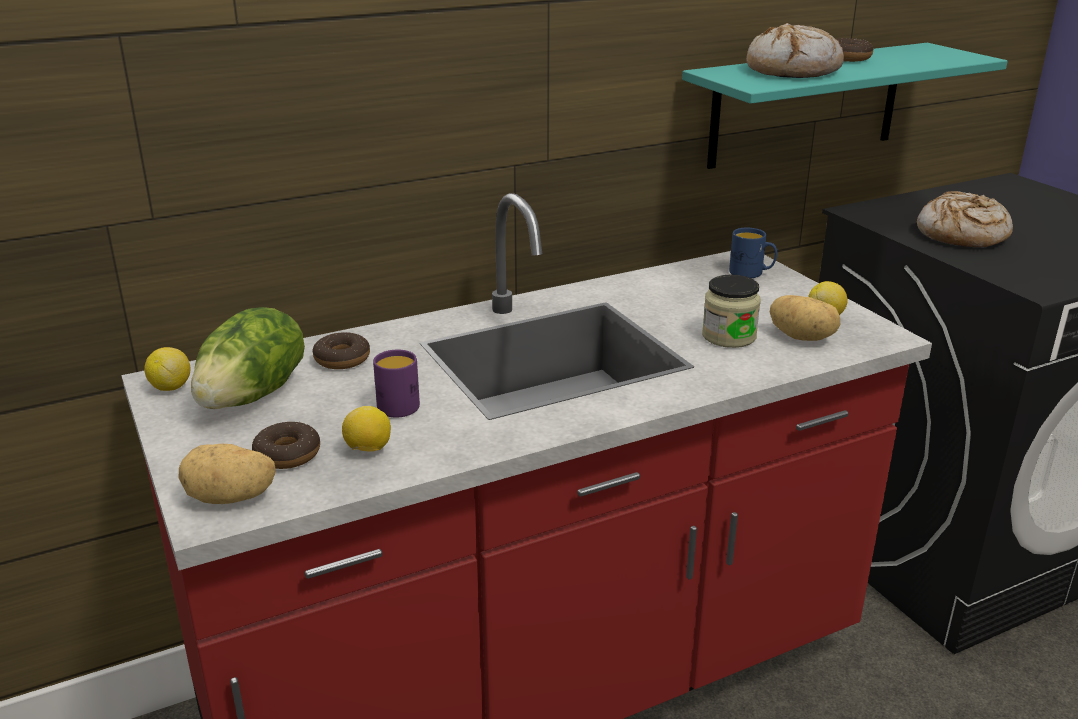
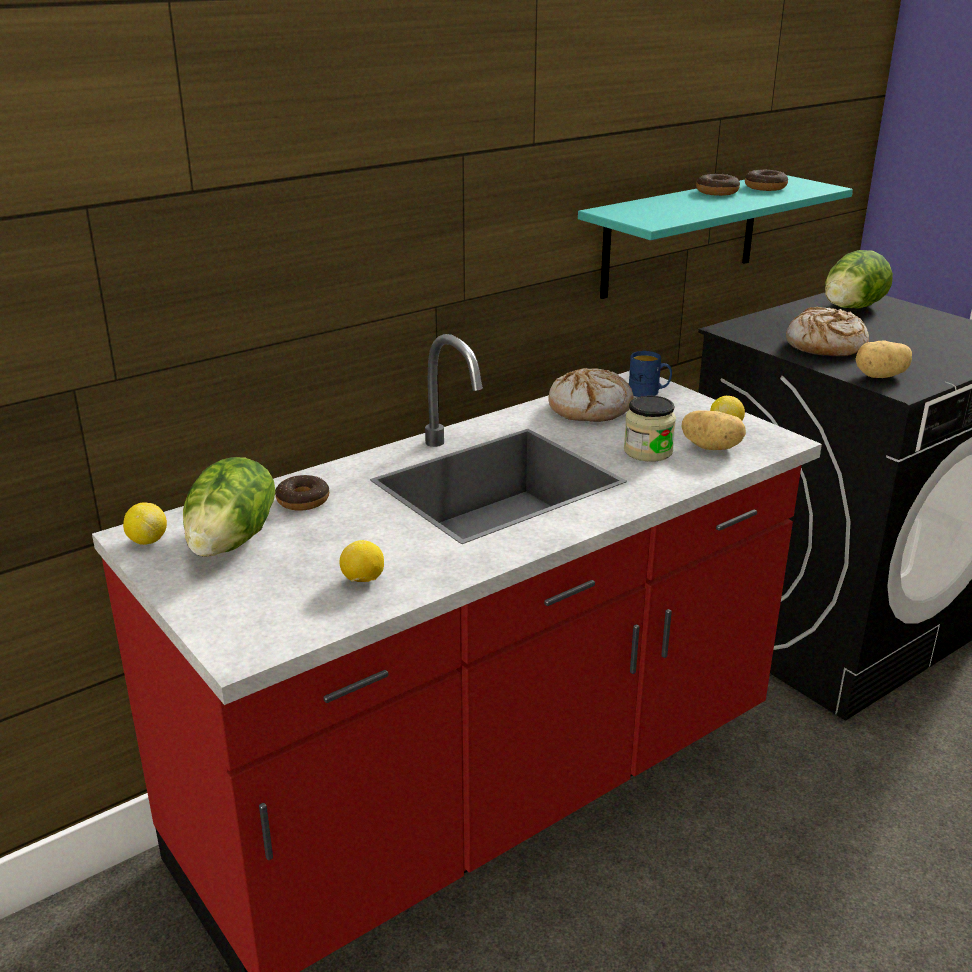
camera: 10 degrees left, 0 degrees up
(230, 498) = (253, 636): potato -> potato (881, 377)
(287, 454) = (289, 592): donut -> donut (765, 187)
(396, 403) = (371, 537): purple mug -> none
(793, 70) = (676, 207): bread -> bread (590, 408)
(1004, 197) = (850, 309): none -> lettuce

